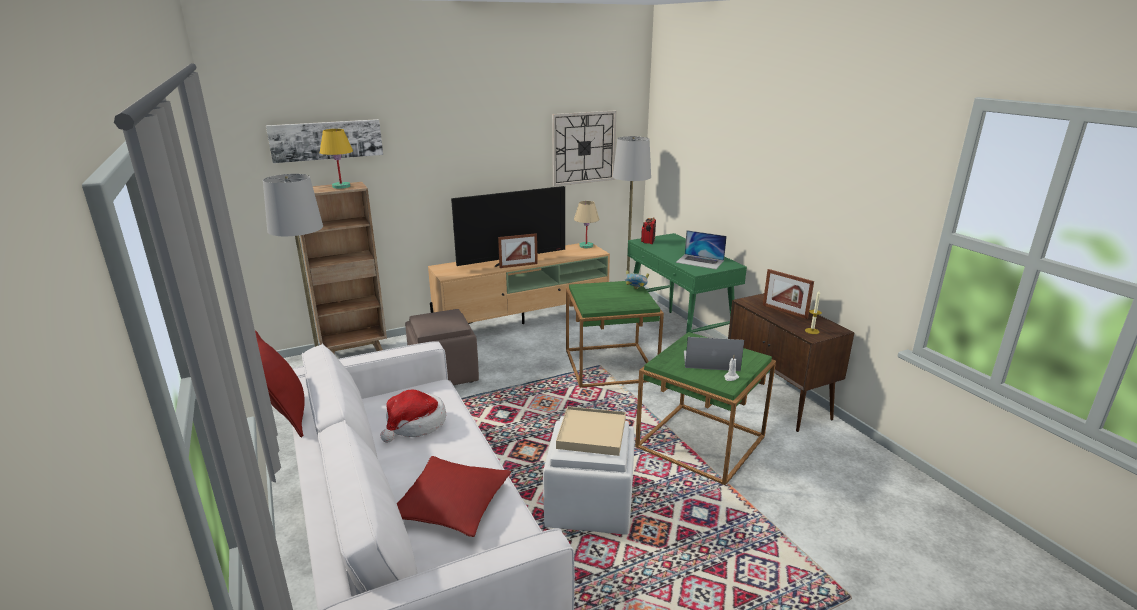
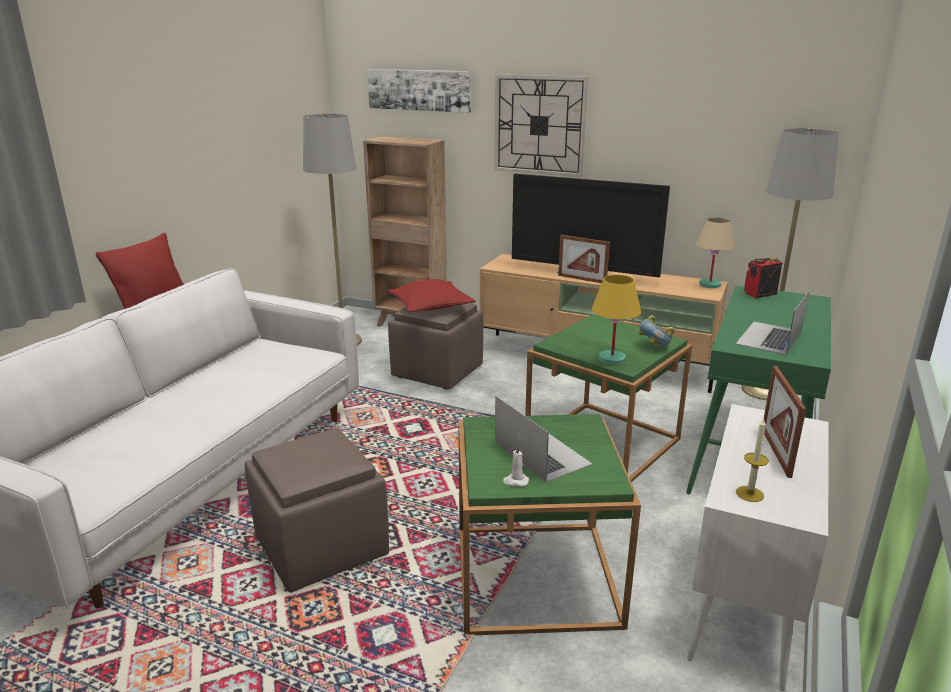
camera: 50 degrees right, 0 degrees up
(341, 186) = (414, 140): yellow table lamp -> yellow table lamp (612, 359)
(415, 424) = (246, 373): hat -> none
(452, 505) = (137, 439): red pillow -> red pillow (430, 306)
(583, 148) = (740, 139): wall clock -> wall clock (539, 125)
(590, 505) = (320, 548): white ottoman -> brown ottoman
(591, 433) = (313, 453): beige tray -> none
(700, 261) = (769, 337): laptop -> laptop turned 45 degrees clockwise
(777, 400) = (744, 607): brown cabinet -> white cabinet

